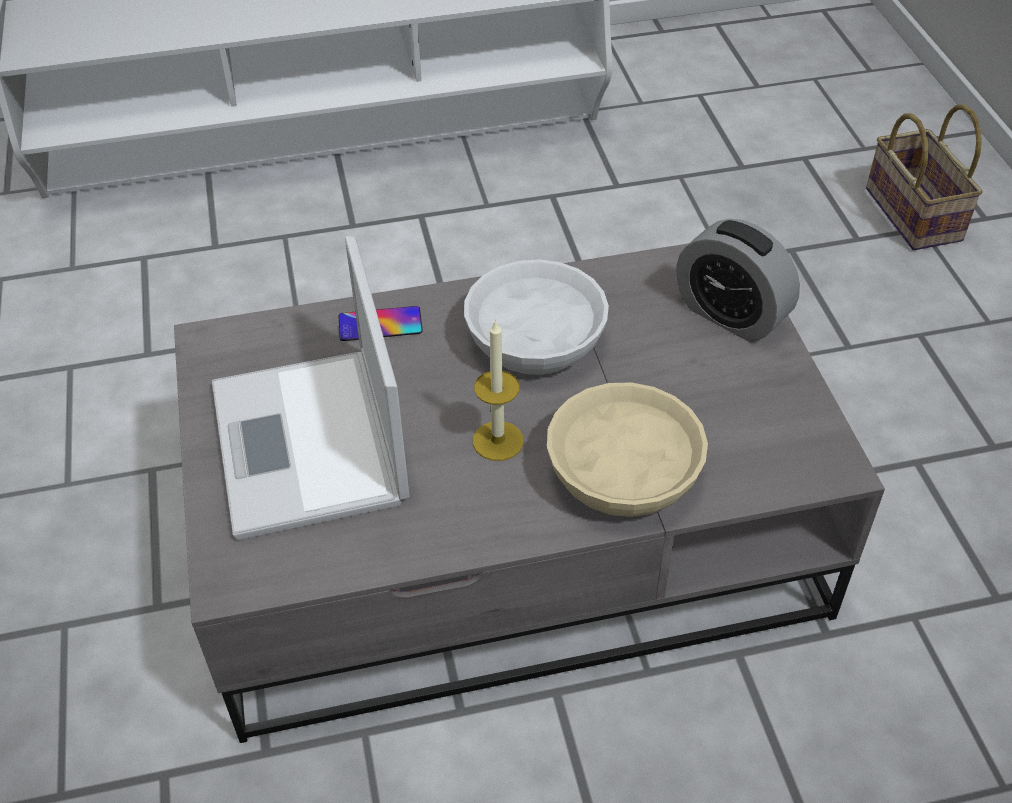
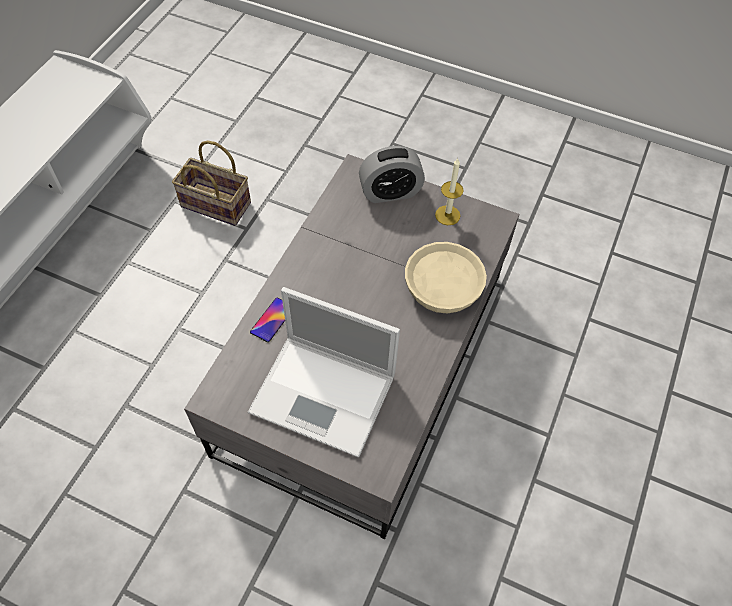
camera: 55 degrees left, 10 degrees up
(498, 441) = (387, 320): candle -> candle (447, 215)
(534, 338) = (339, 268): white bowl -> none
(909, 213) = (326, 91): basket -> basket (213, 205)

